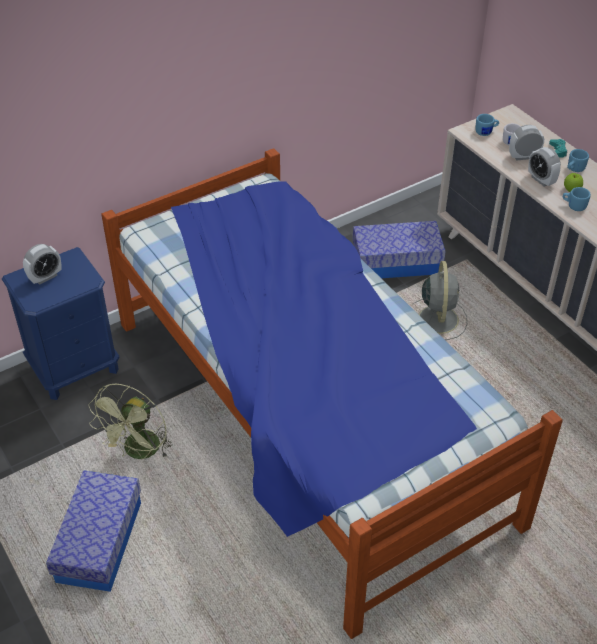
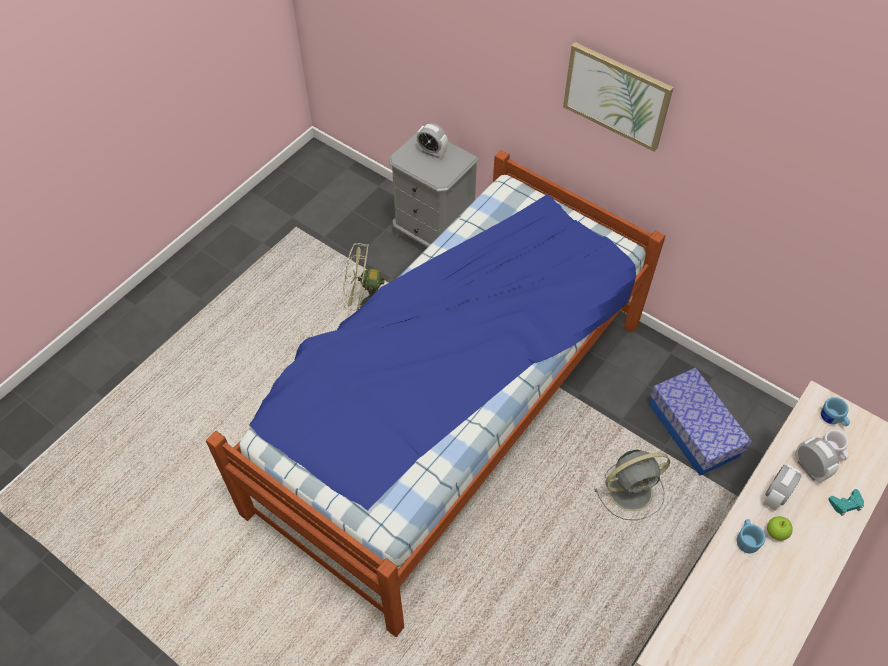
camera: 70 degrees right, 10 degrees up
(75, 368) = (433, 234): blue nightstand -> grey nightstand
(99, 541) = (277, 316): storage box -> none
(192, 59) = (617, 95): none -> picture
(574, 169) = (819, 528): blue mug -> none

